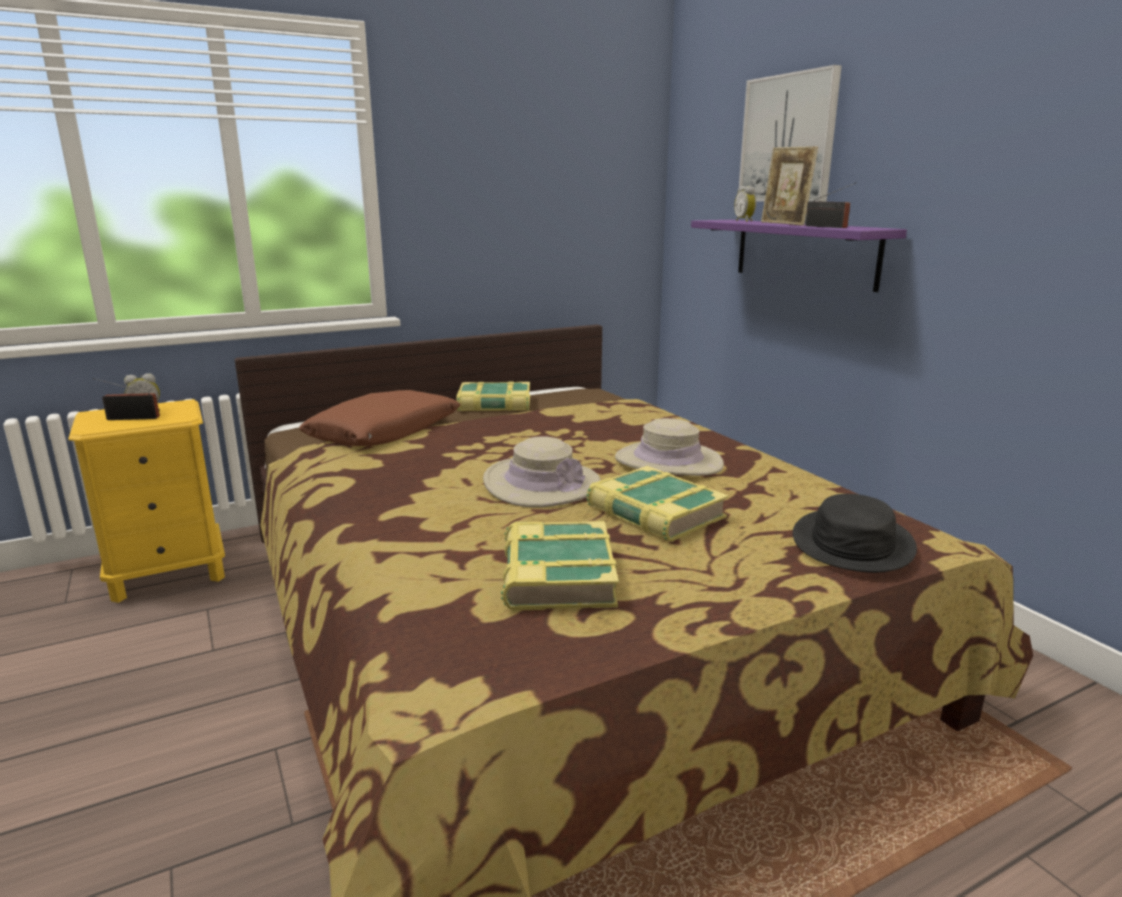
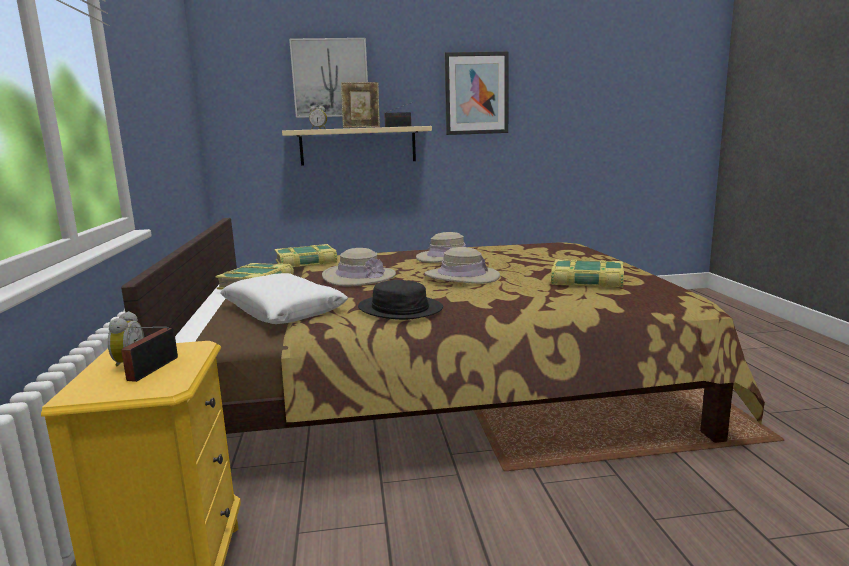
camera: 70 degrees left, 5 degrees down
(385, 433) = (283, 311): brown pillow -> white pillow
(517, 434) = (359, 277): none -> beige hat
(654, 513) = (520, 264): book -> book (306, 262)
(804, 252) = (358, 146): purple shelf -> beige shelf
(851, 543) = (565, 248): black hat -> black hat (400, 309)
(1015, 164) = (476, 93): none -> picture

